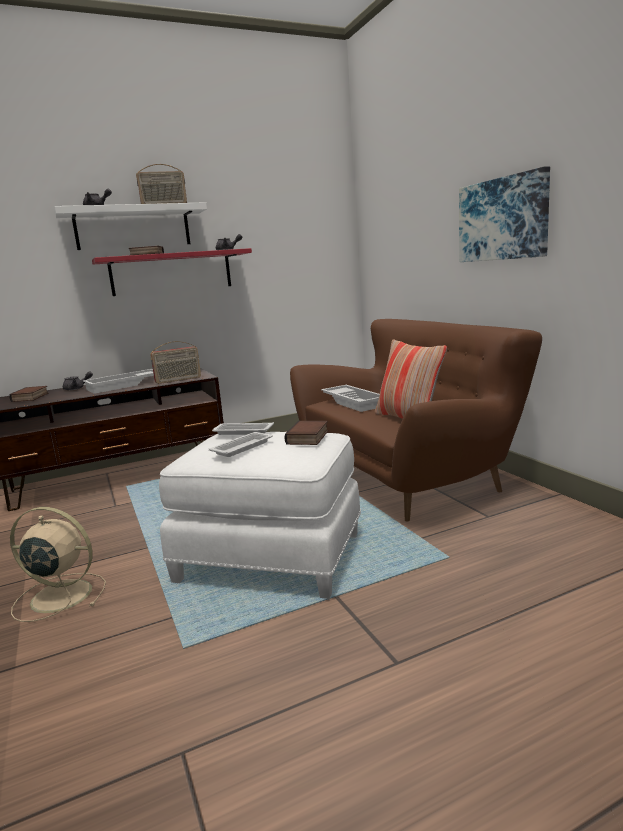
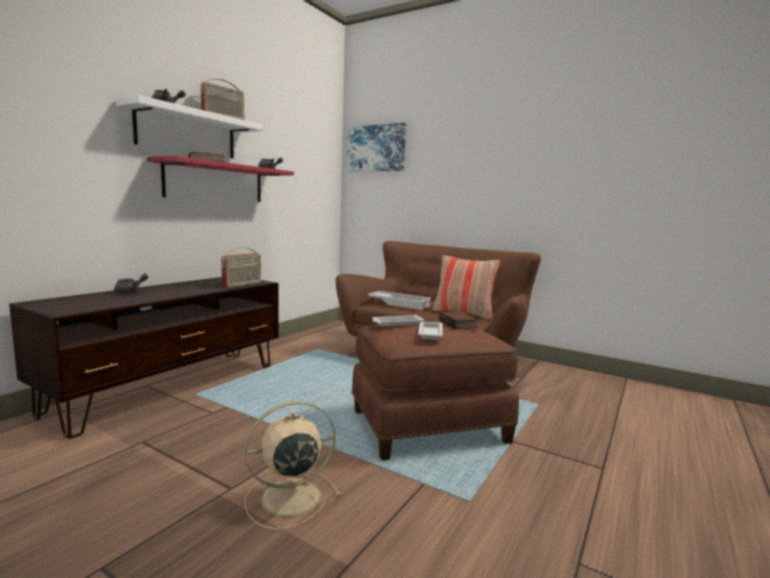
camera: 35 degrees left, 5 degrees down
(31, 397) = (89, 300): book -> none
(124, 385) = (189, 289): white tray -> none
(271, 556) = (427, 425): white ottoman -> brown ottoman
(503, 219) = (499, 180): picture -> picture (376, 148)

